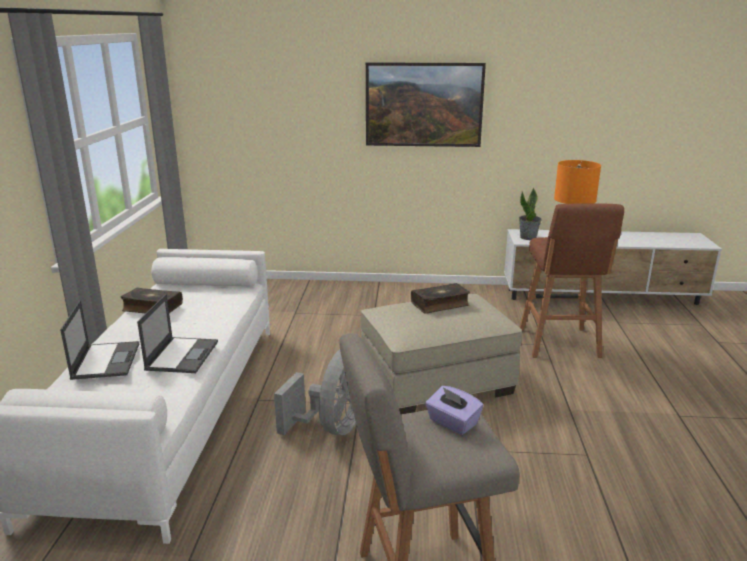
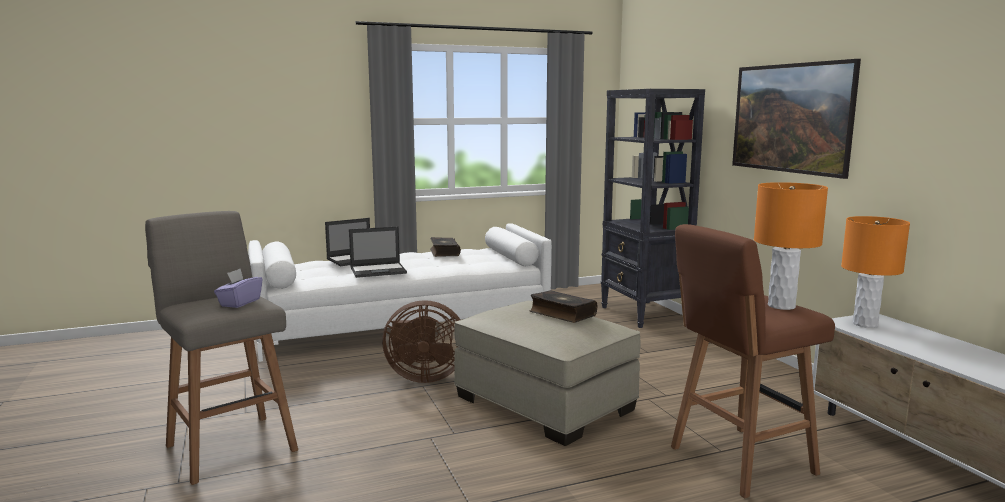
camera: 65 degrees right, 10 degrees down
(294, 291) = (644, 314): none -> black bookcase
(334, 426) = (423, 377): grey fan -> brown fan
(528, 237) = (864, 324): potted plant -> orange table lamp

